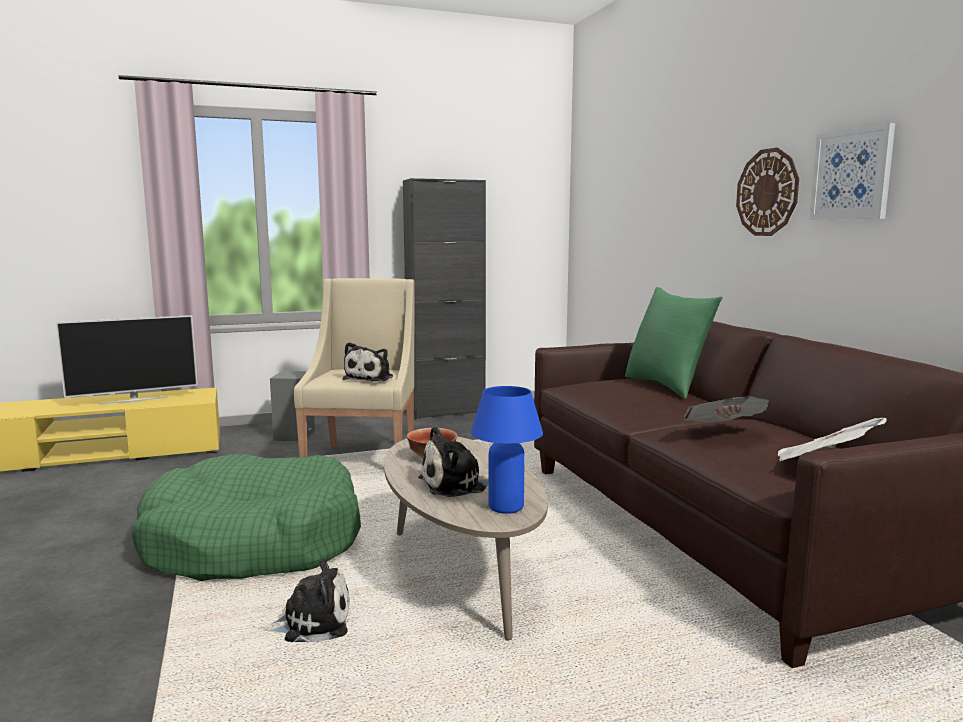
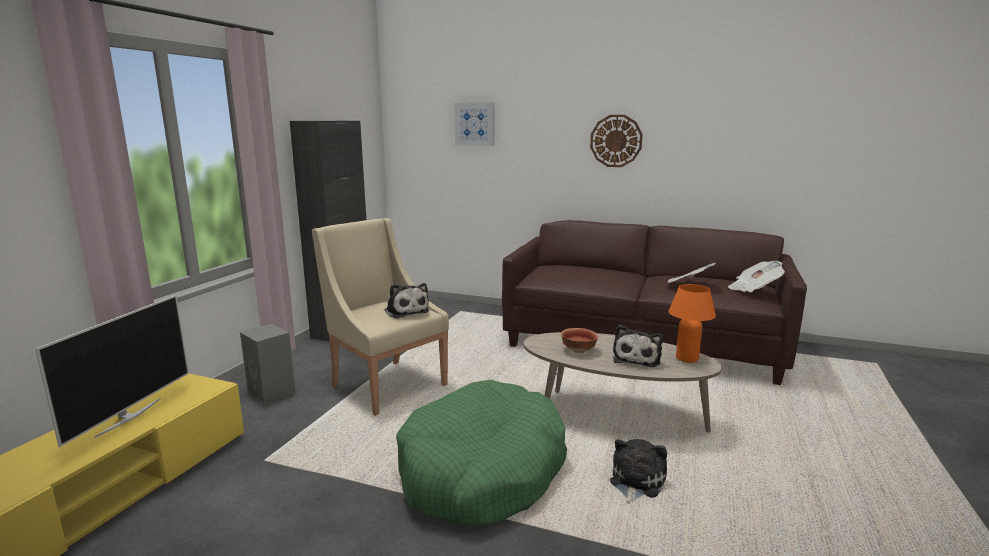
camera: 50 degrees left, 5 degrees up
(506, 507) = (687, 358): blue table lamp -> orange table lamp
(667, 386) = (584, 267): green pillow -> none
(852, 174) = (680, 135): picture -> picture (474, 124)

